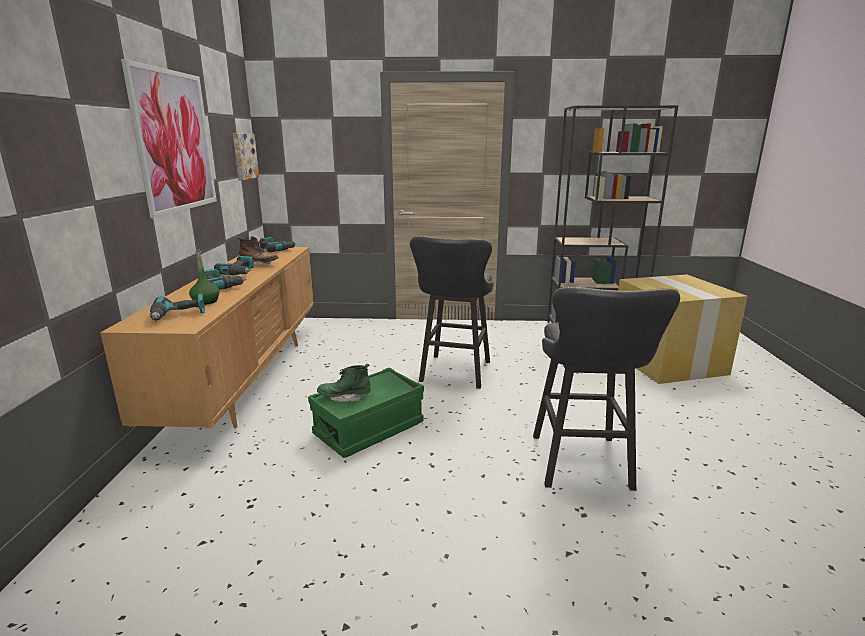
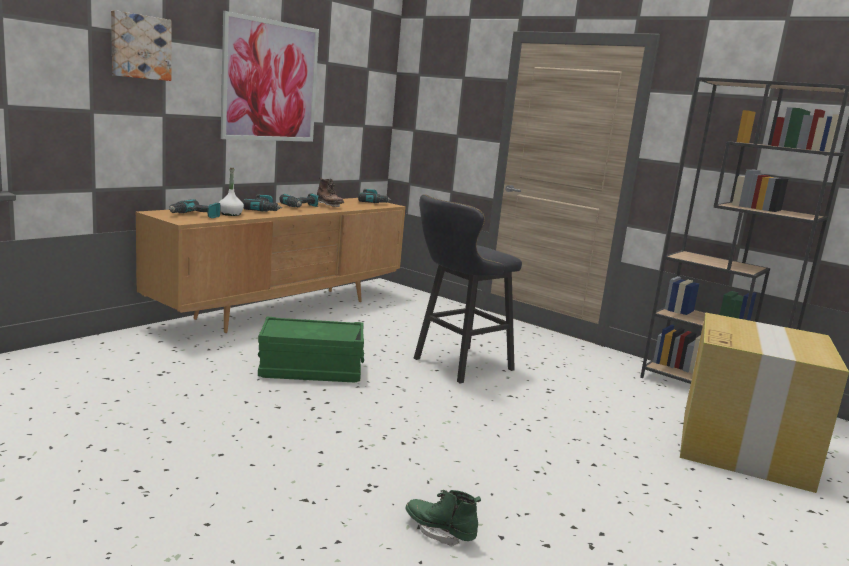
camera: 35 degrees right, 5 degrees down
(205, 301) = (230, 214): green bottle -> white bottle
(244, 156) = (372, 108): picture -> picture (140, 47)
(345, 397) = (291, 327): green boot -> green boot (440, 532)
(583, 469) = (433, 468): black stool -> none

